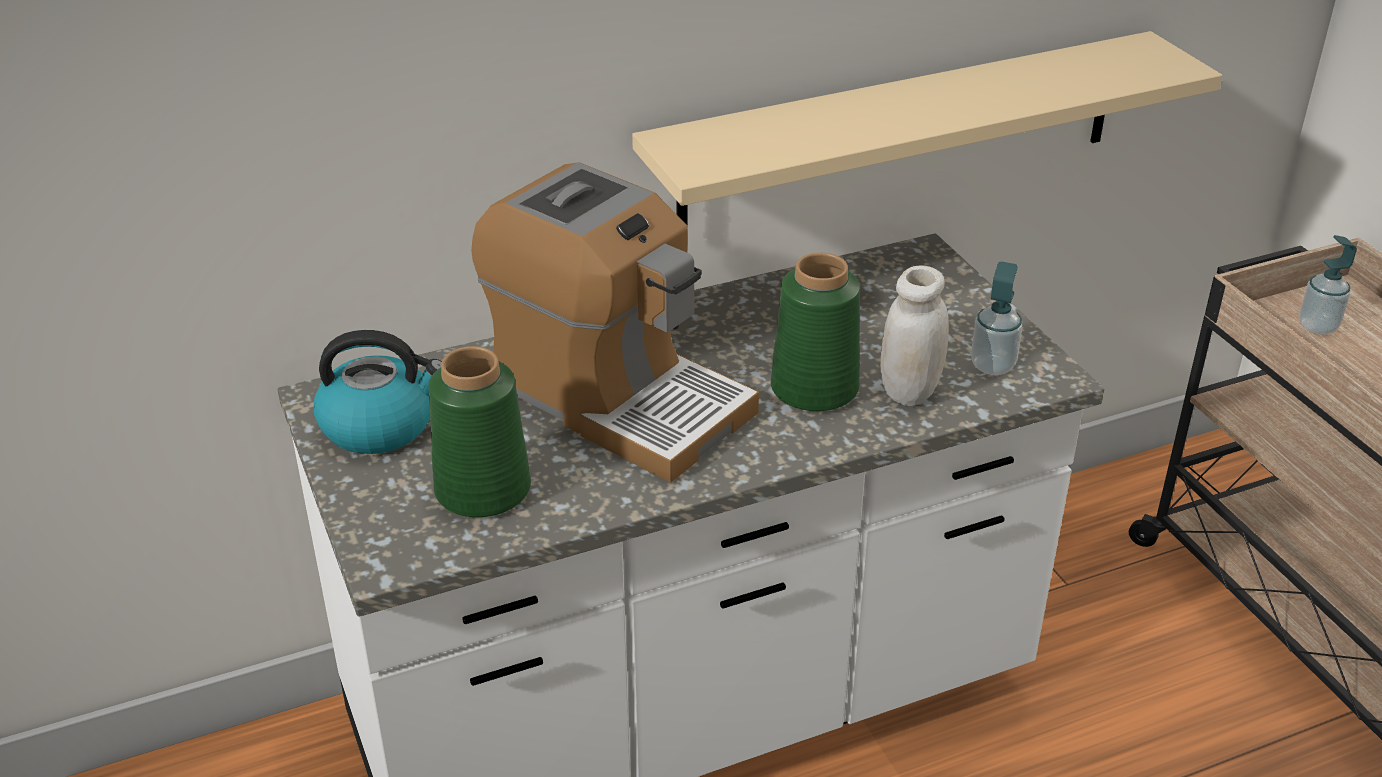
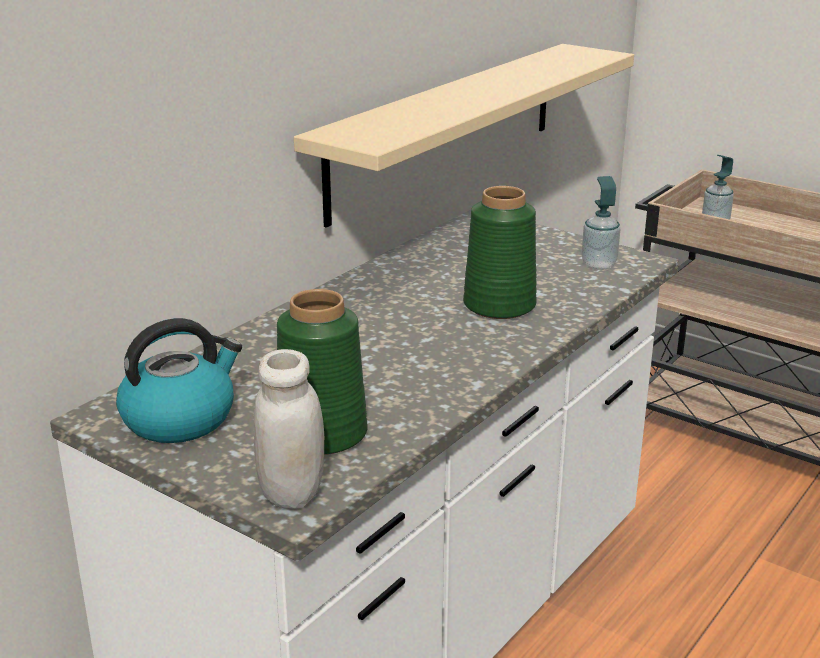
camera: 30 degrees left, 10 degrees down
(617, 398) = (362, 348): coffee machine -> none
(910, 391) = (564, 290): white jar -> white jar (292, 493)

